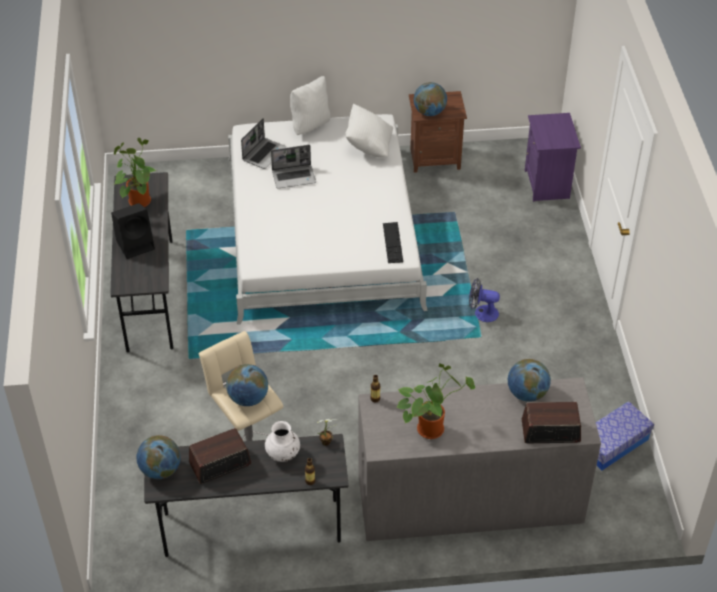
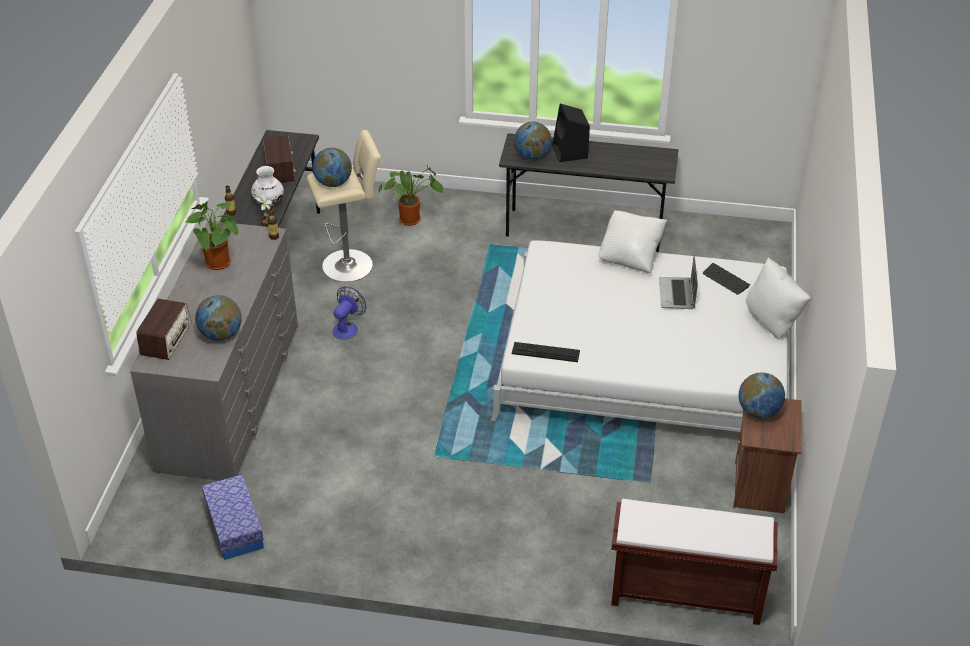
camera: 105 degrees right, 5 degrees down
(138, 200) = (635, 159): potted plant -> potted plant (412, 219)
(160, 470) = (292, 140): globe -> globe (532, 156)
(264, 154) = (725, 280): laptop -> keyboard
(369, 146) = (721, 363): white pillow -> white pillow (630, 256)
(482, 313) = (470, 466): fan -> fan (347, 327)
(548, 184) = (684, 594): purple nightstand -> brown bench

